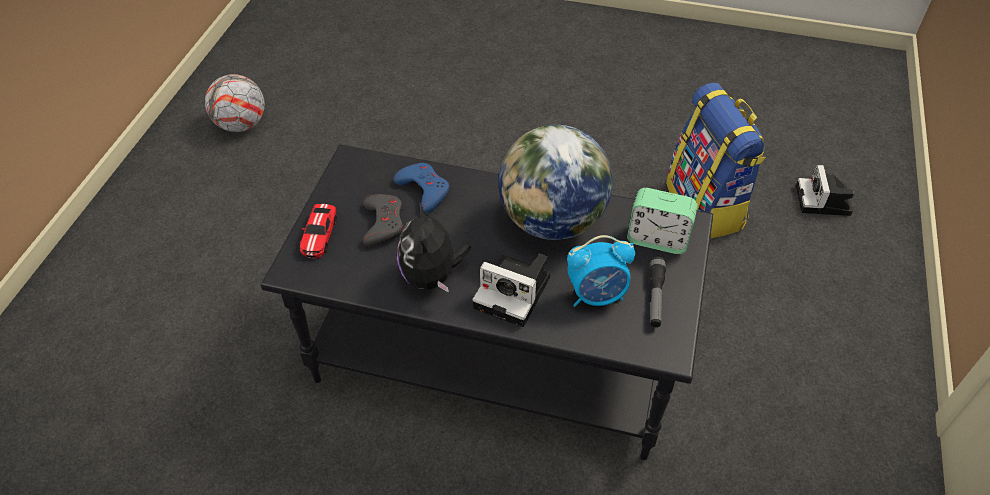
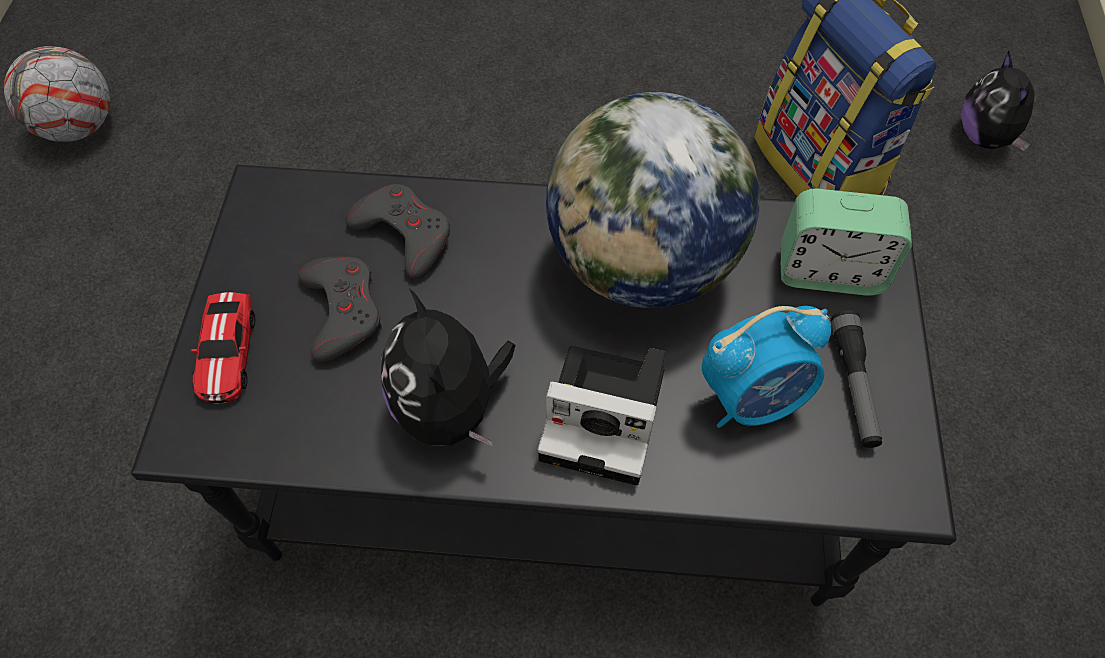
camera: 10 degrees left, 10 degrees up
(424, 190) = (404, 234): blue game controller -> grey game controller
(824, 202) = (985, 137): camera -> plush toy

